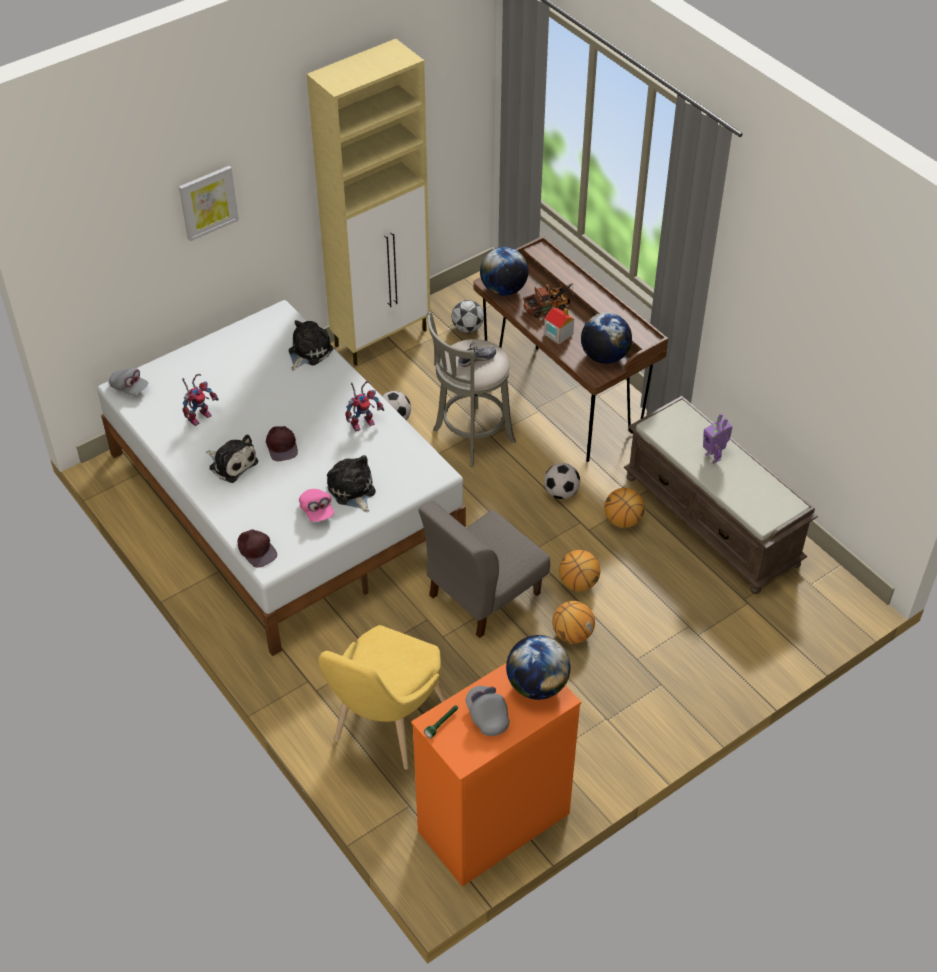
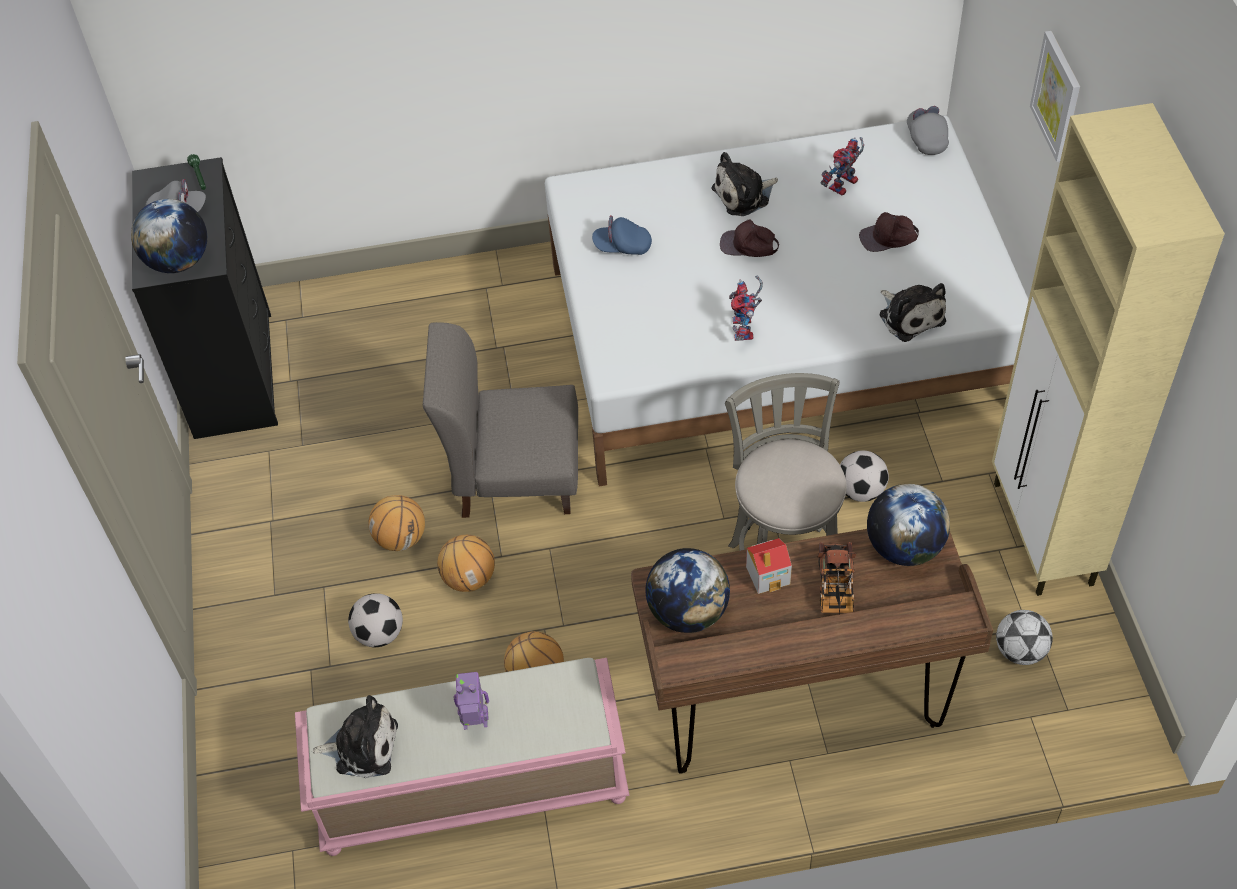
camera: 120 degrees right, 5 degrees up
(129, 388) = (926, 139): grey cap -> grey cap turned 105 degrees clockwise
(200, 415) = (843, 187): toy robot -> toy robot turned 60 degrees clockwise
(256, 549) = (598, 183): brown cap -> brown cap (888, 237)
(317, 511) = (622, 246): pink cap -> blue cap
(352, 491) = (634, 286): plush toy -> plush toy (362, 746)
(385, 728) = (400, 327): yellow chair -> none
(476, 359) = (789, 479): shoe -> none
(483, 594) = (515, 475): grey chair -> grey chair turned 75 degrees counterclockwise
(493, 823) = (233, 373): orange dresser -> black dresser
(561, 493) = (625, 626): football -> football (379, 633)
(713, 520) = (470, 788): brown bench -> pink bench

